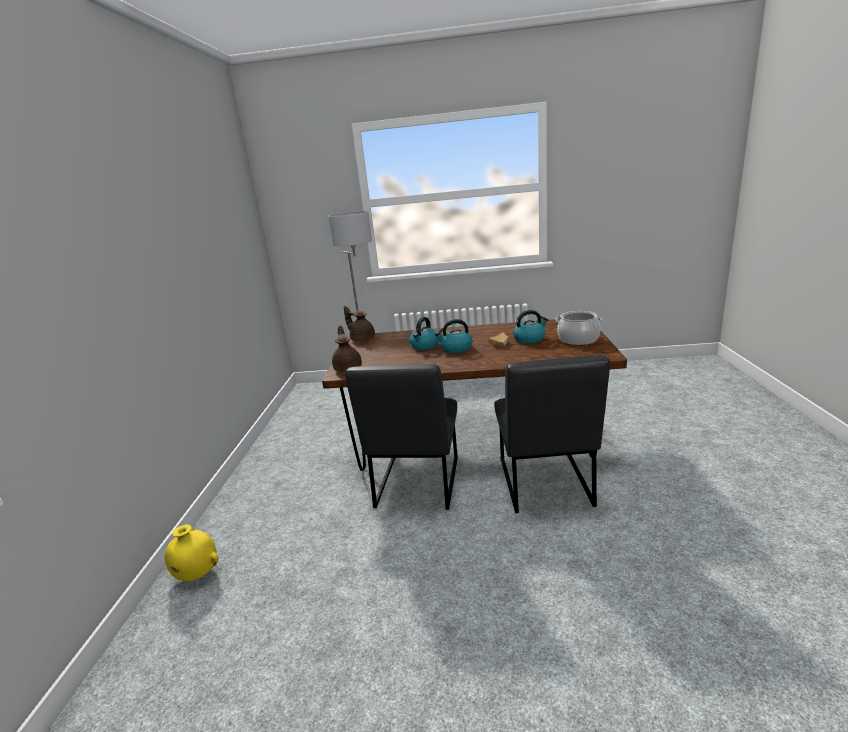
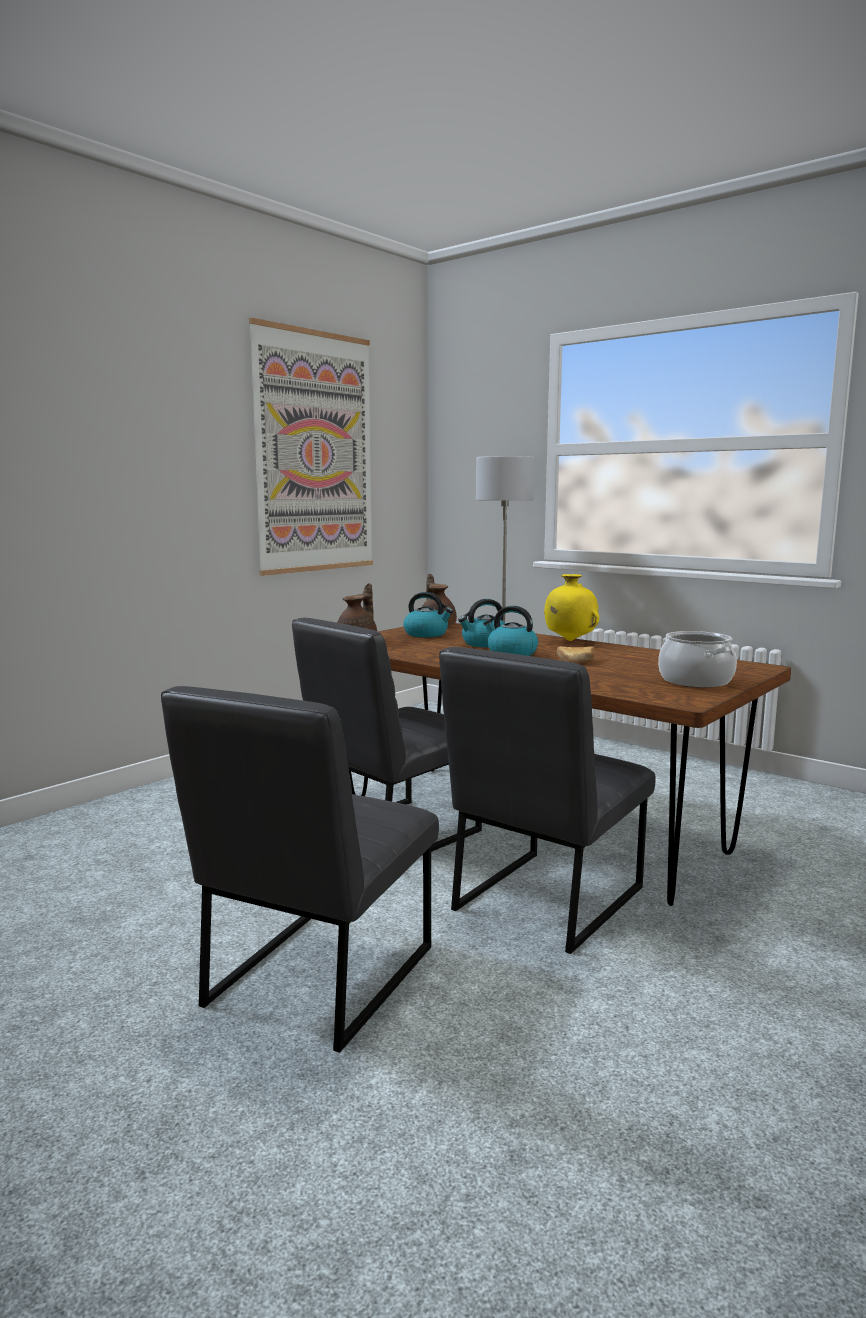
camera: 35 degrees right, 10 degrees down
(197, 575) = (95, 818): yellow vase -> yellow vase (569, 640)
(212, 229) = (315, 453): none -> picture
(519, 594) = (316, 978): none -> grey chair
(529, 339) = (629, 666): kettle -> kettle (426, 634)

